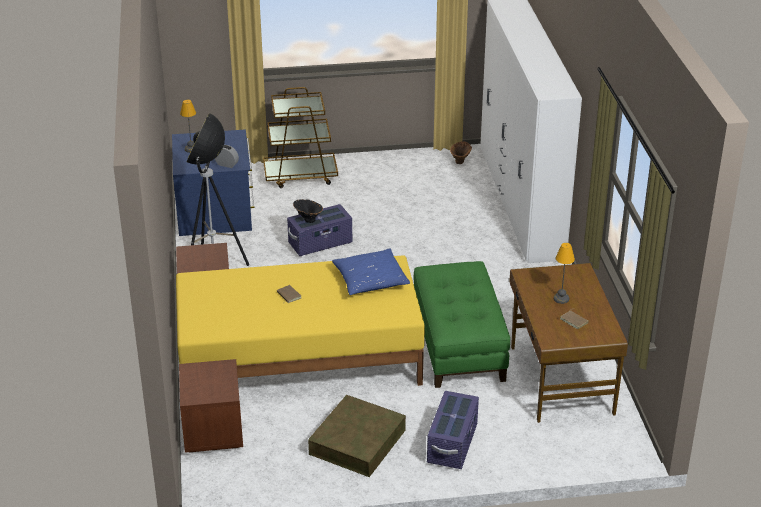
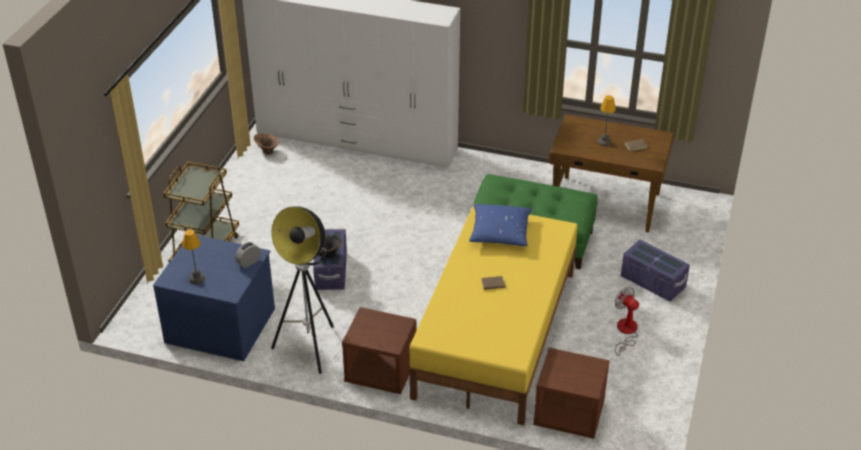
camera: 65 degrees left, 5 degrees up
(357, 442) = (625, 332): brown storage box -> fan

